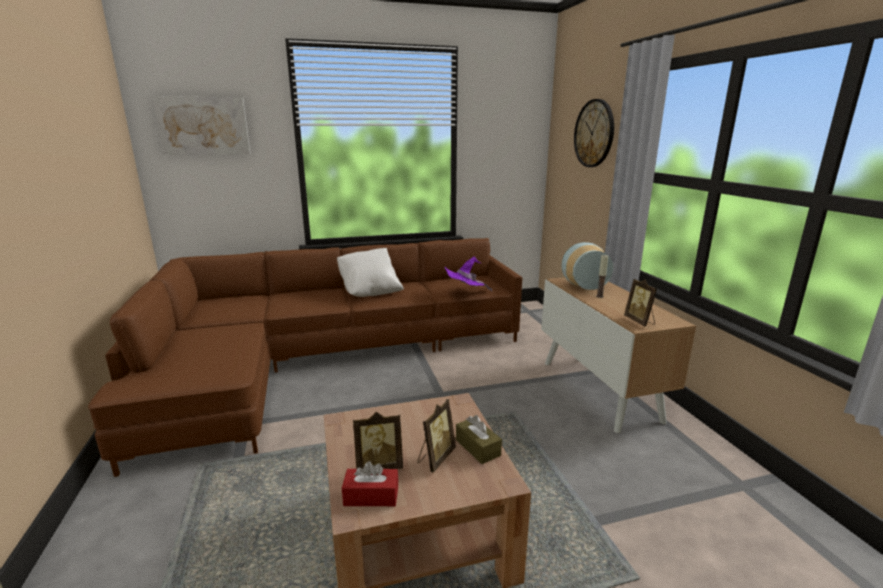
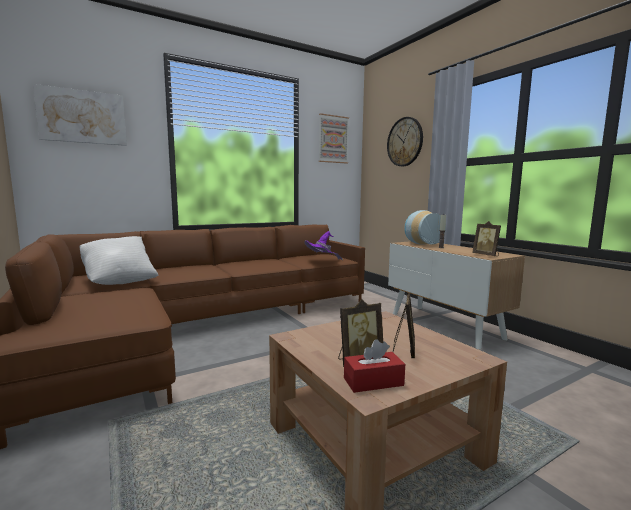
camera: 15 degrees left, 10 degrees down
(370, 291) = (240, 264): white pillow -> white pillow (120, 281)
(477, 447) = (431, 340): brown tissue box -> none
(506, 123) = (333, 139): none -> picture

